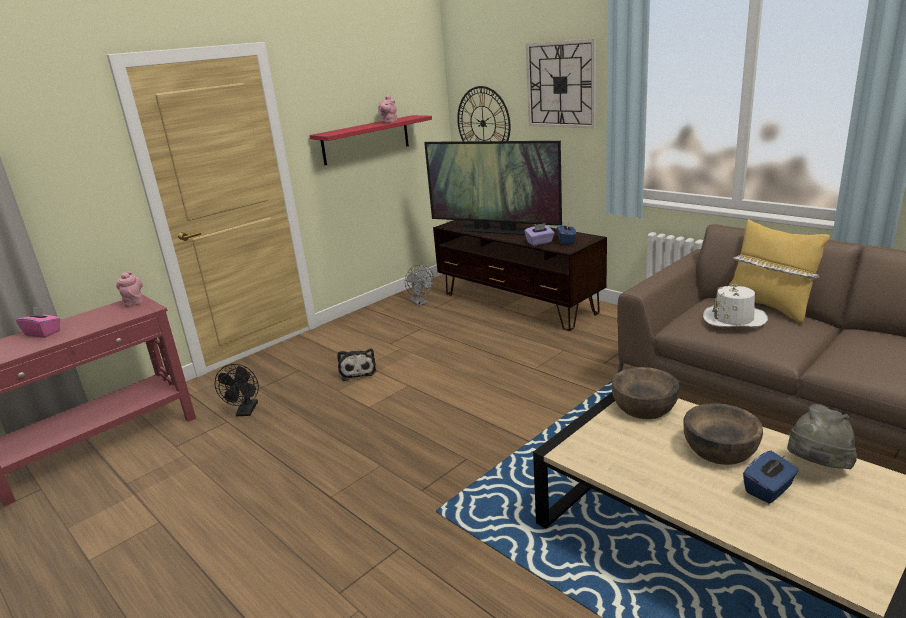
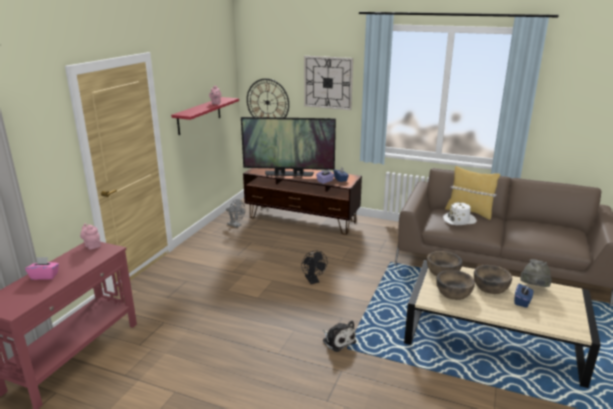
camera: 25 degrees left, 0 degrees up
(246, 412) = (172, 314): black fan -> black fan (313, 281)
(357, 371) = (230, 276): plush toy -> plush toy (338, 340)
(634, 447) = (453, 292): none -> brown bowl

